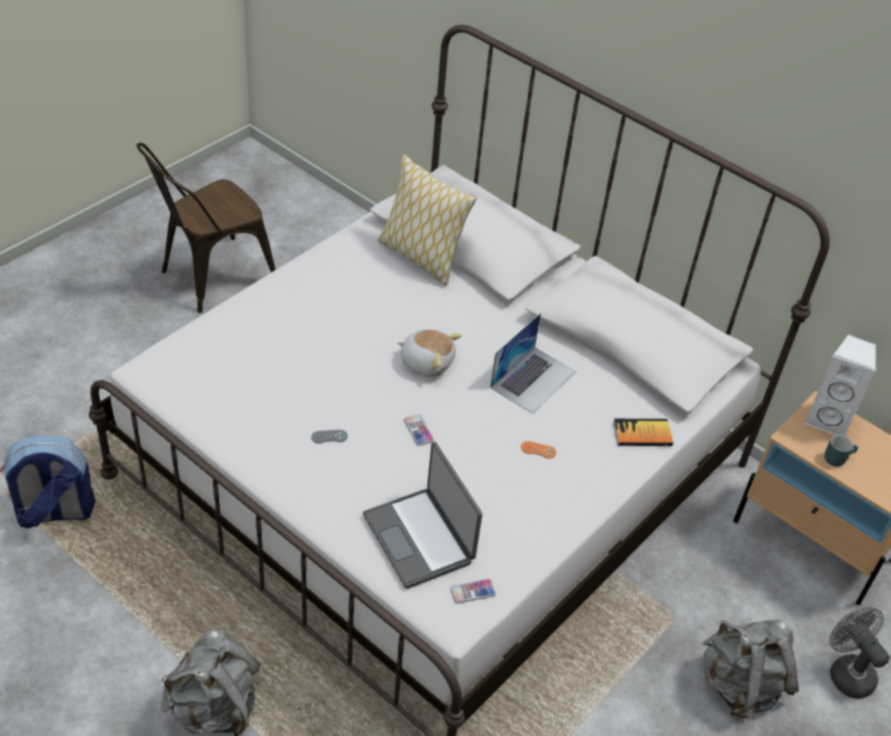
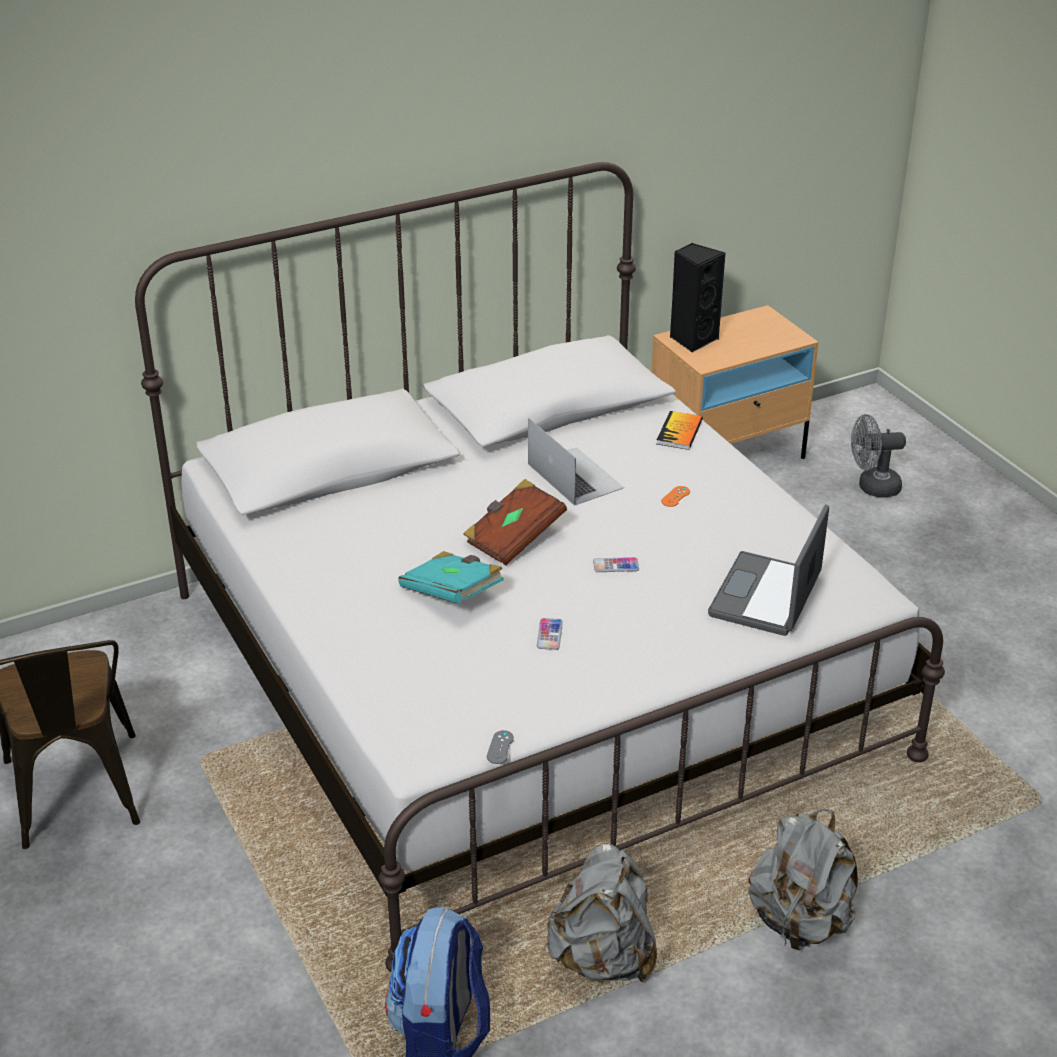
camera: 65 degrees left, 10 degrees down
(329, 437) = (598, 629): grey game controller -> grey game controller (500, 747)
(340, 344) = (452, 593): none -> turquoise book
(420, 538) = (767, 596): laptop -> laptop turned 120 degrees clockwise
(421, 257) = (336, 505): pillow -> none
(427, 362) = (514, 538): plush toy -> brown book
(472, 592) = (845, 578): phone -> phone (549, 635)
(739, 685) = (870, 549): grey backpack -> grey backpack (602, 957)
(828, 419) = (692, 339): white speaker -> black speaker
(837, 457) = (739, 349): turquoise mug -> none

